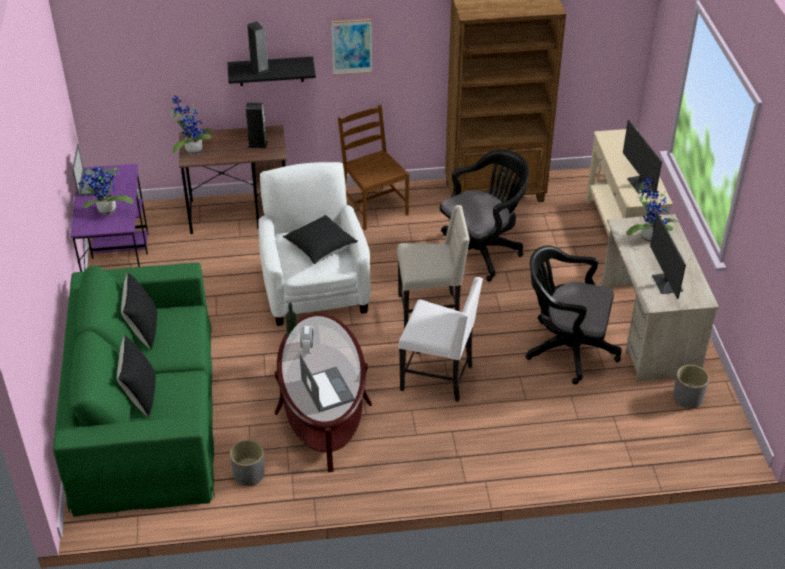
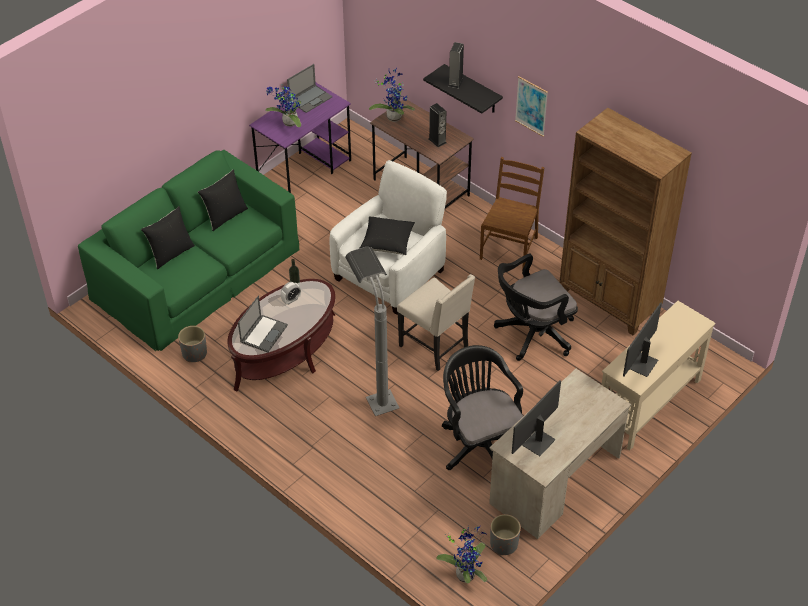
camera: 50 degrees right, 5 degrees up
(438, 377) = (375, 391): white chair -> grey floor lamp
(481, 251) = (531, 335): black office chair -> black office chair turned 135 degrees clockwise
(648, 236) = (583, 402): potted plant -> potted plant (466, 573)

